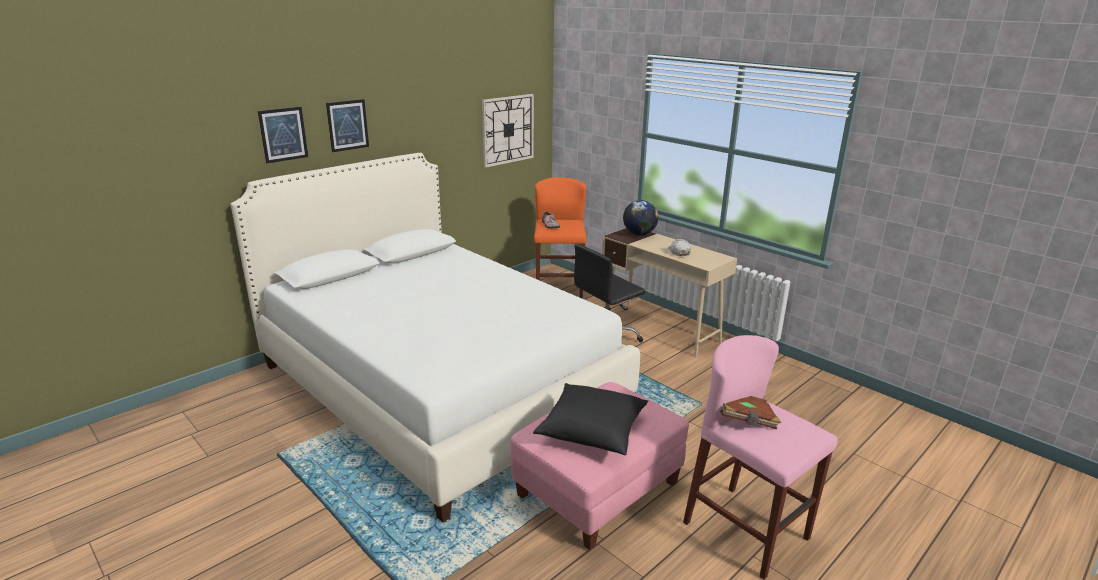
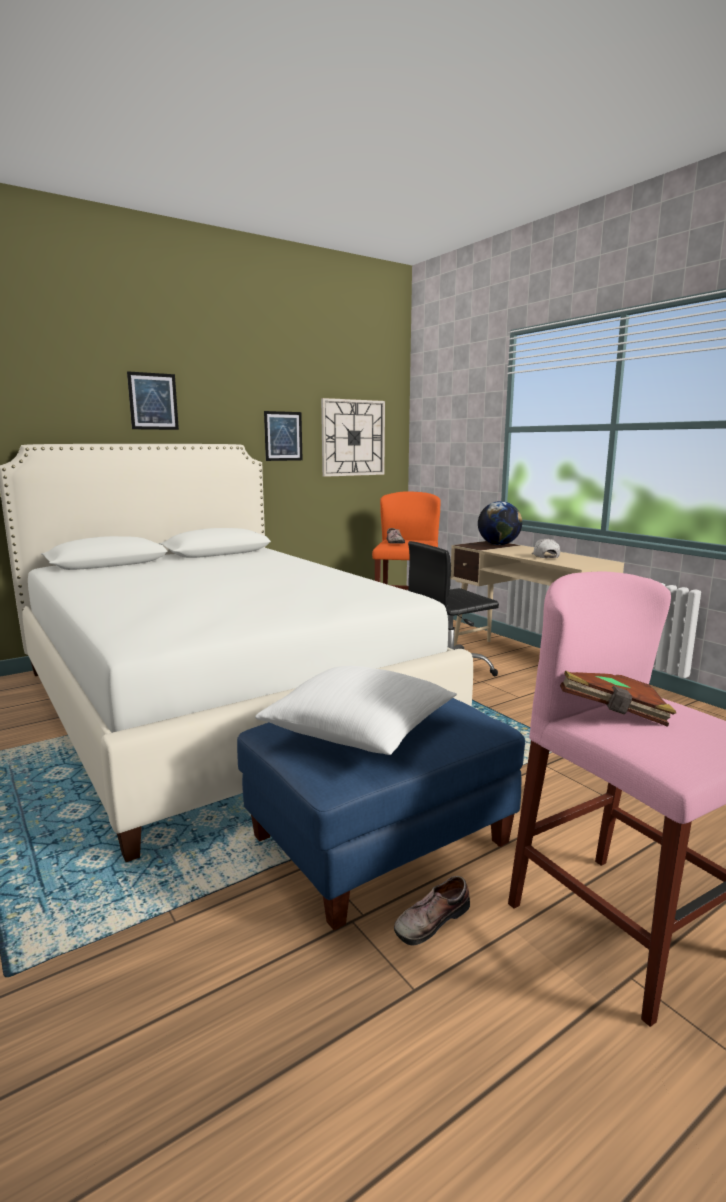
camera: 10 degrees right, 10 degrees down
(283, 134) = (72, 399): picture -> picture (283, 436)
(592, 431) = (360, 731): black pillow -> white pillow
(597, 491) = (379, 842): pink ottoman -> blue ottoman
(641, 537) = (430, 919): none -> shoe

